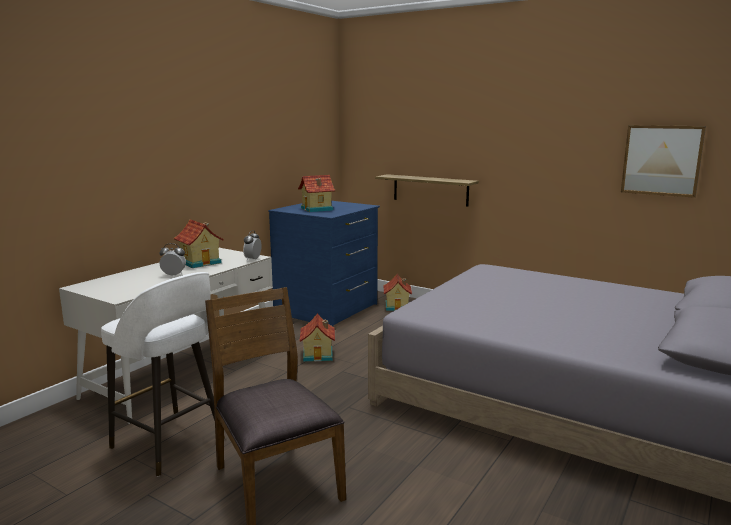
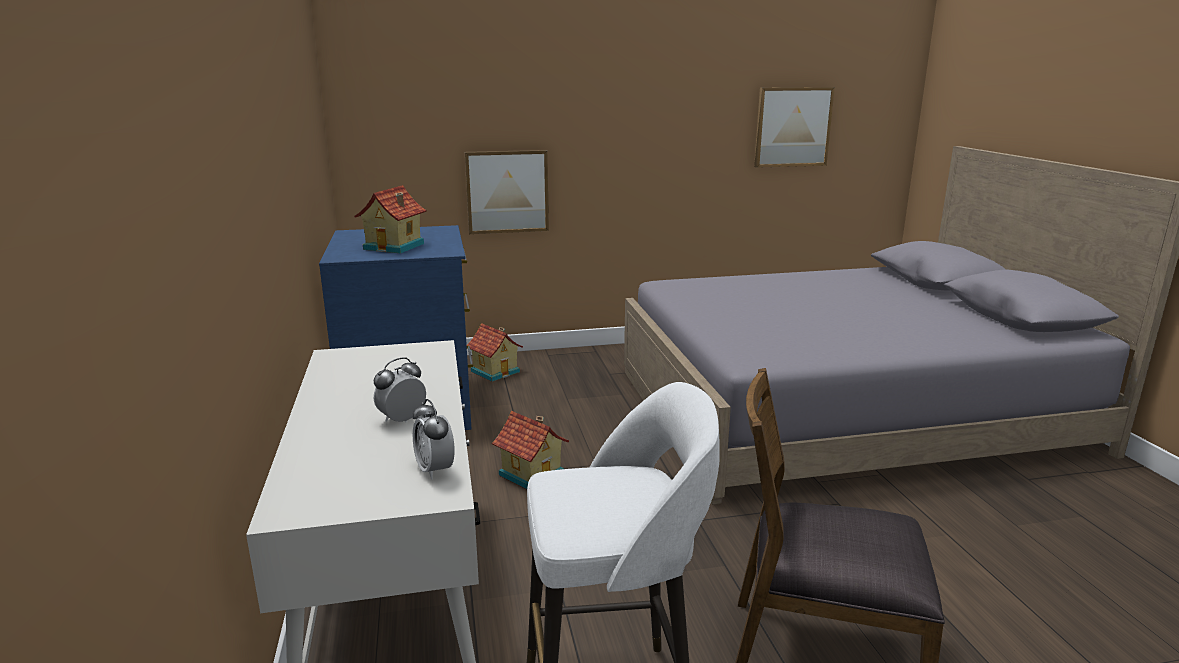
camera: 45 degrees left, 5 degrees up
(201, 262) = (373, 383): toy house -> none
(253, 259) = (442, 352): alarm clock -> alarm clock (435, 470)
(430, 190) = (507, 191): shelf -> picture

